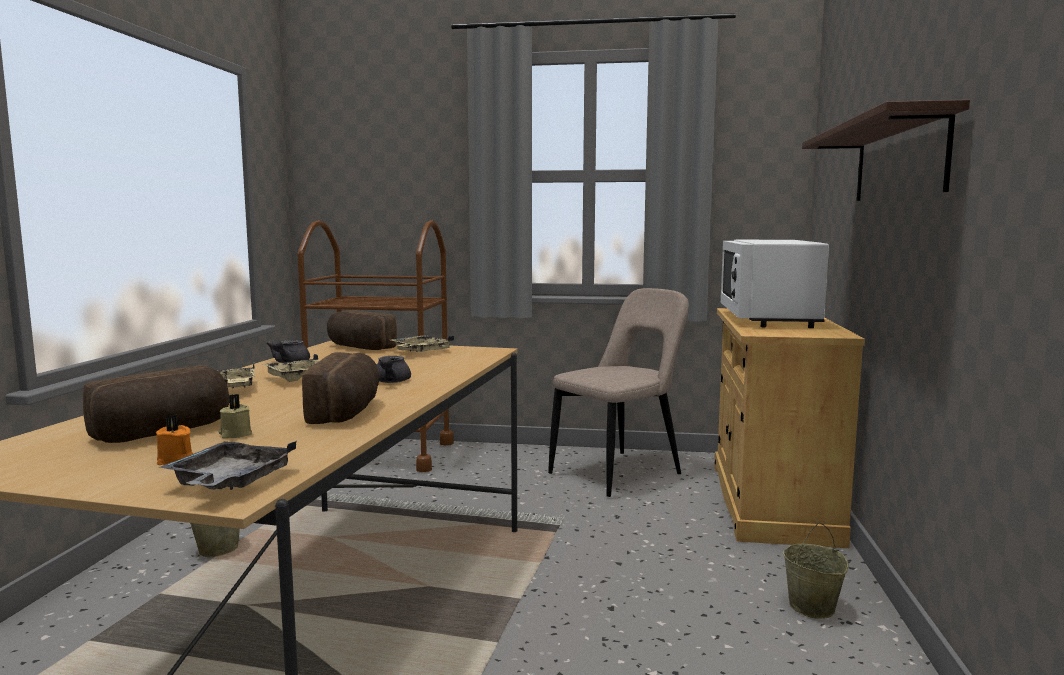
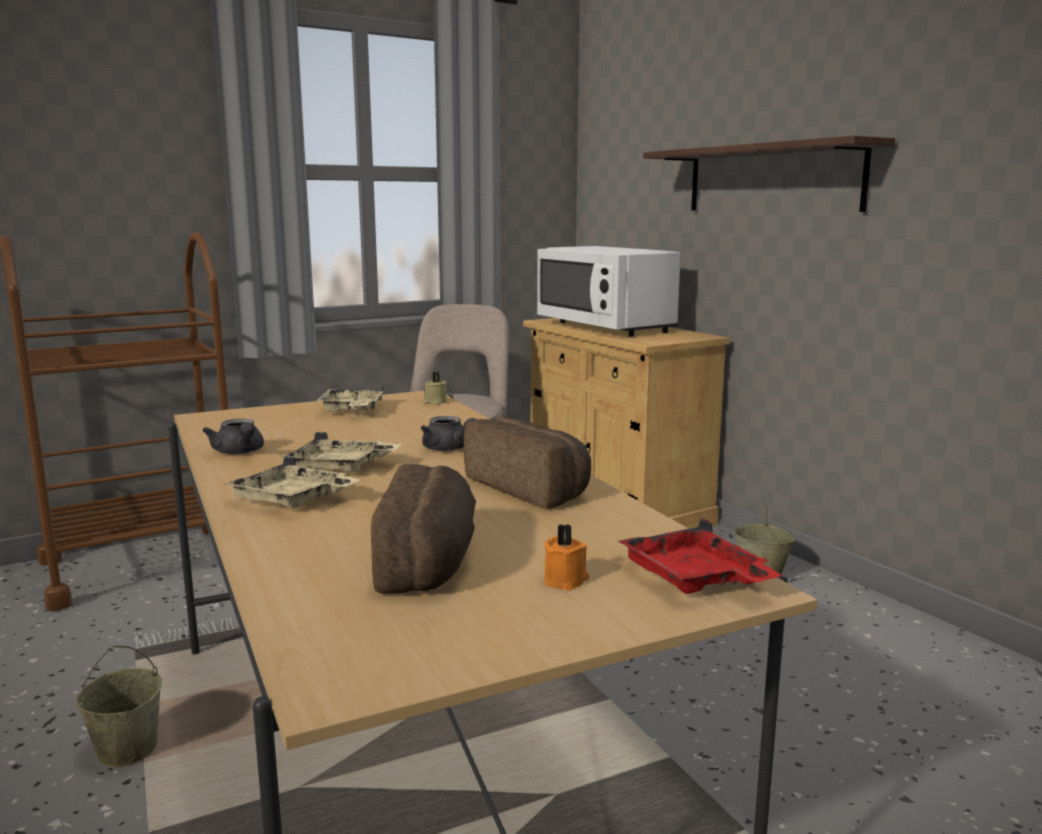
camera: 40 degrees left, 5 degrees up
(229, 482) = (695, 579): grey tray -> red tray
(235, 434) = (516, 540): beige candle -> beige candle (435, 402)
(359, 347) = (254, 417): bread -> none

